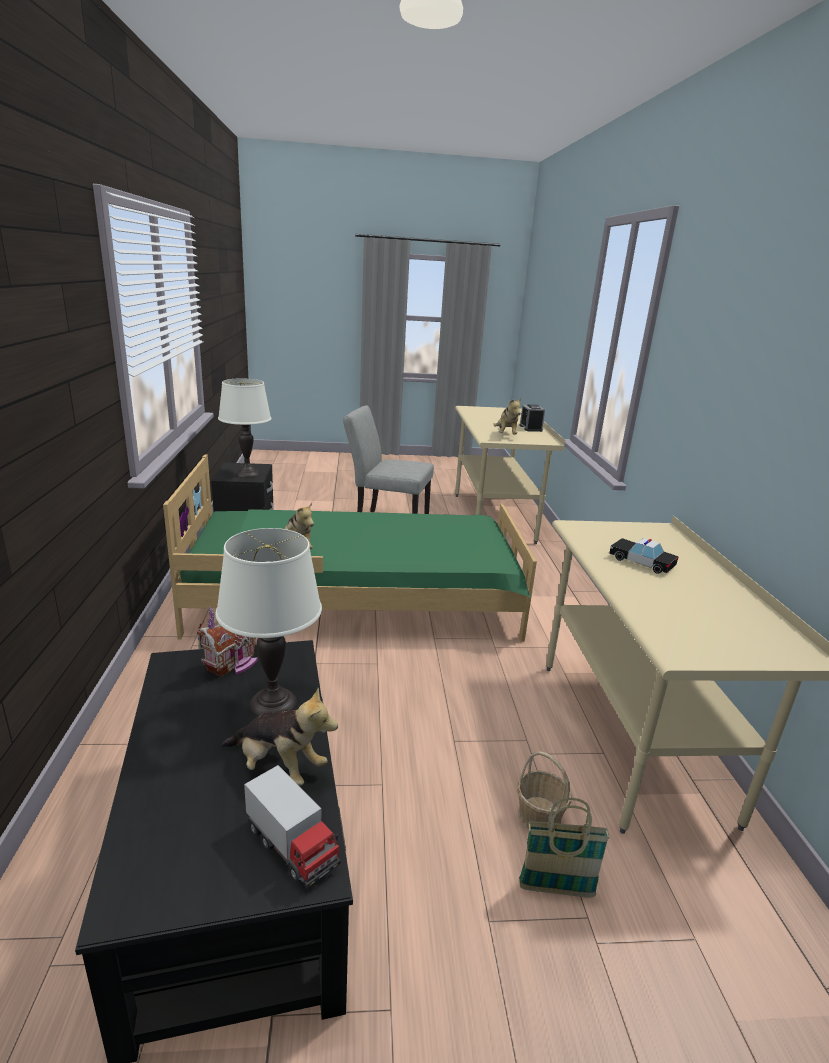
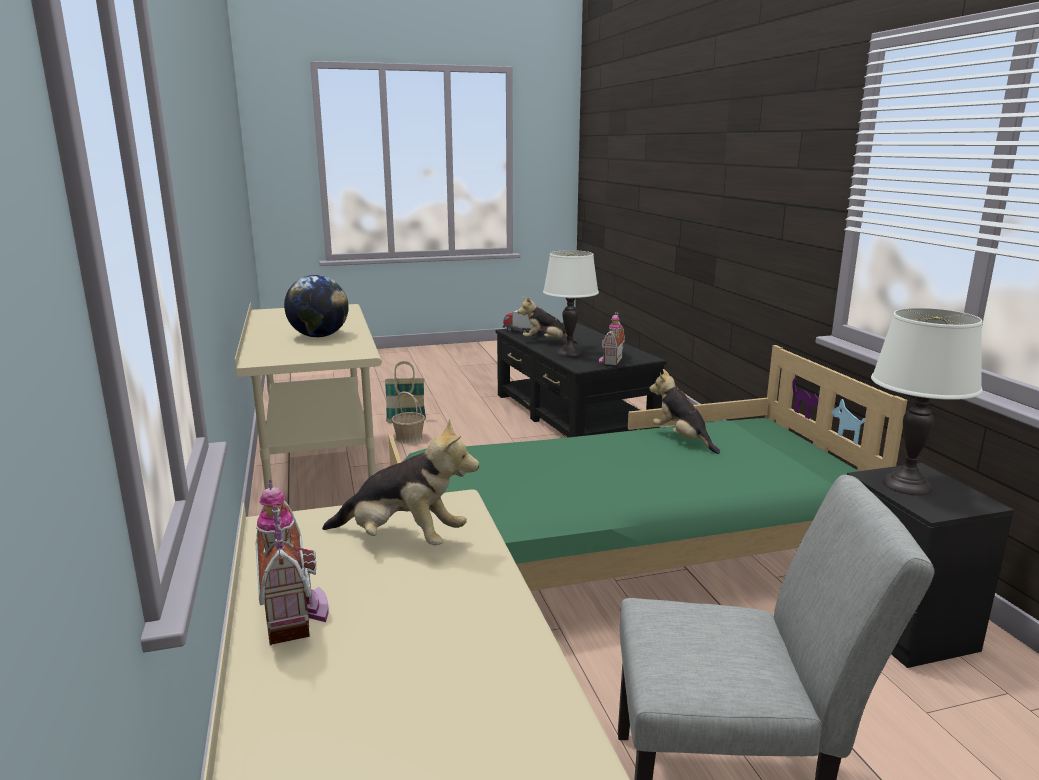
camera: 170 degrees right, 5 degrees down
(506, 435) = (402, 540): plush toy -> plush toy turned 120 degrees clockwise
(530, 428) = (296, 613): alarm clock -> toy house
(641, 562) = (319, 336): toy car -> globe

